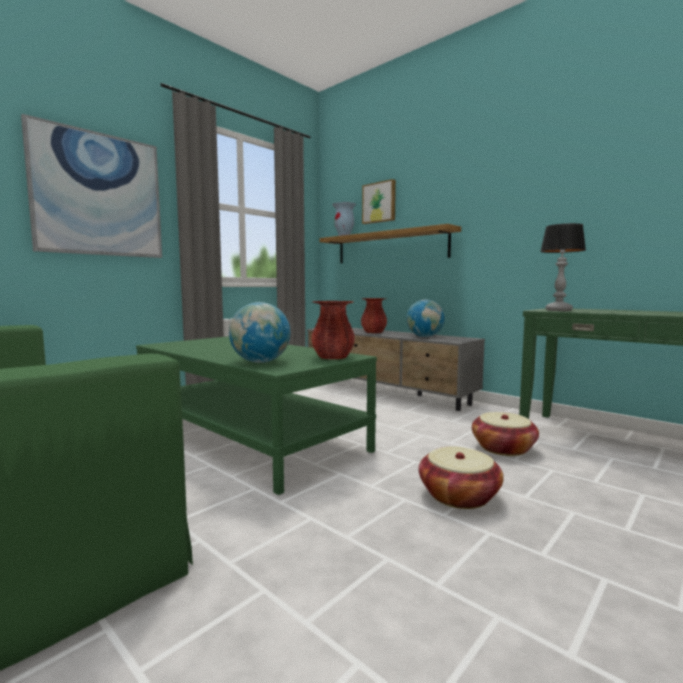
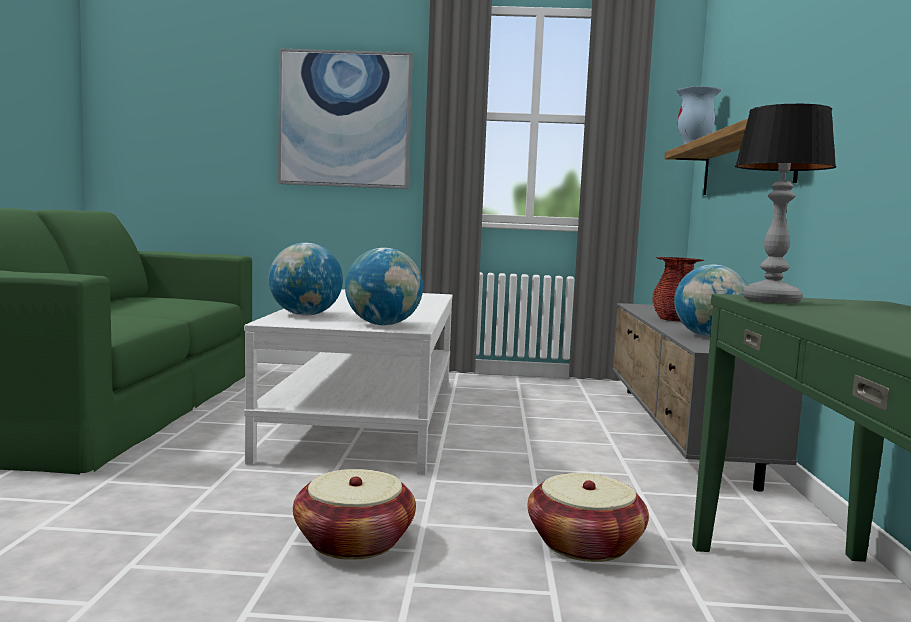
camera: 50 degrees right, 0 degrees up
(247, 437) = (367, 417): green coffee table -> white coffee table
(333, 357) = (383, 325): red vase -> globe
(379, 202) = (743, 81): picture -> none

